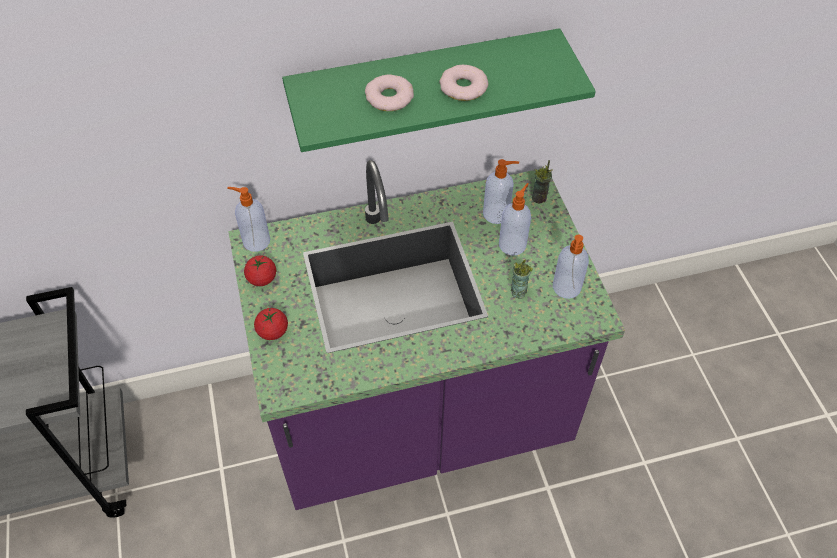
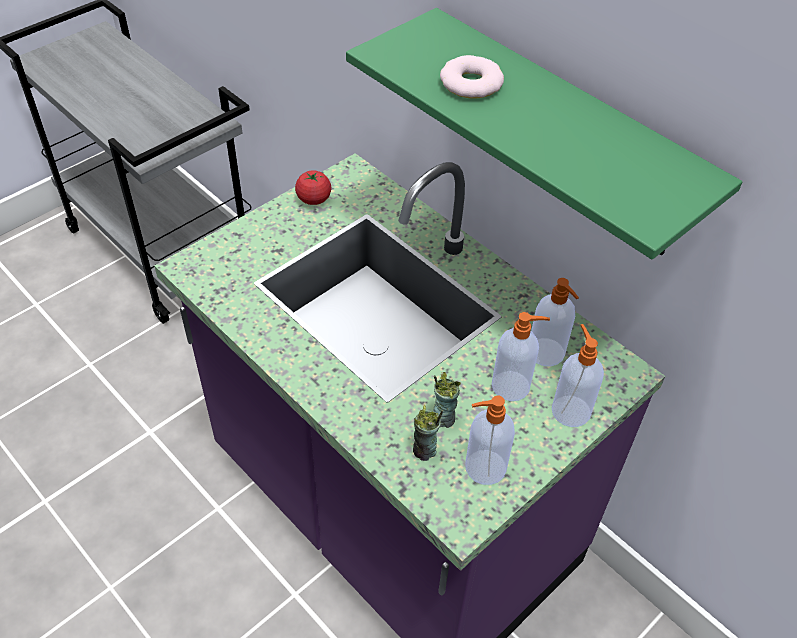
camera: 60 degrees right, 5 degrees down
(255, 241) = (356, 175): soap dispenser -> soap dispenser (570, 410)
(272, 331) = (255, 233): tomato -> none
(463, 87) = (541, 132): donut -> none
(539, 198) = (607, 386): cup -> cup (424, 451)

